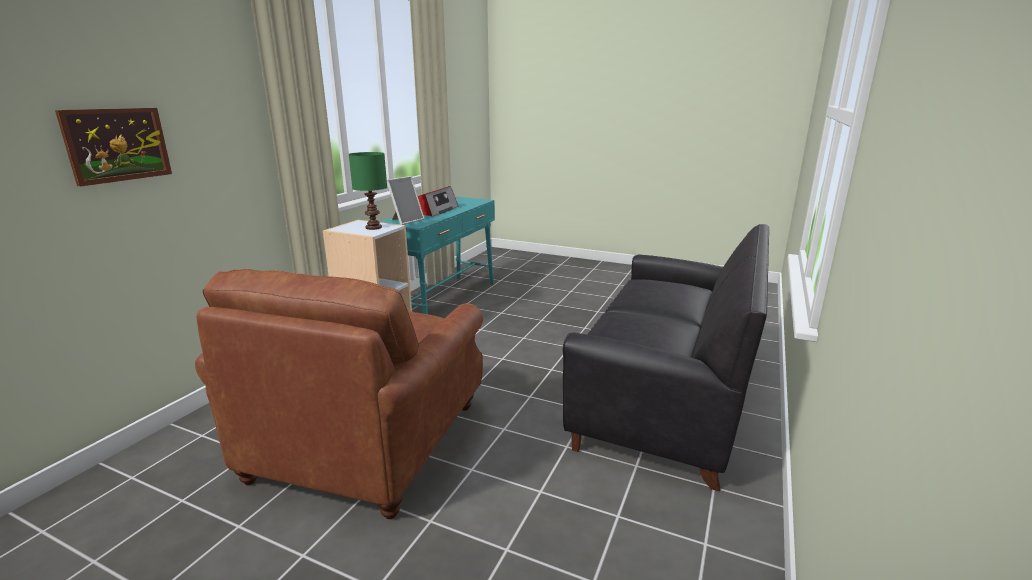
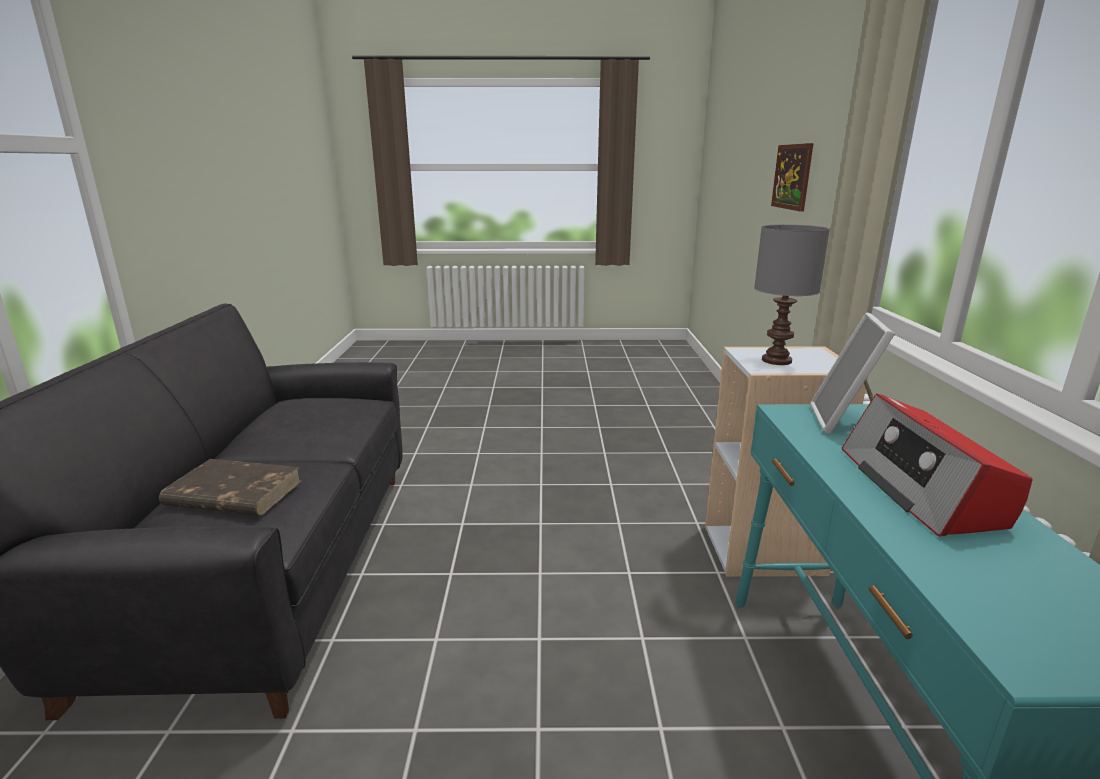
camera: 155 degrees right, 0 degrees up
(369, 441) = (582, 450): brown armchair -> none
(374, 227) = (776, 361): green table lamp -> grey table lamp
(664, 289) = (233, 493): none -> brown book

